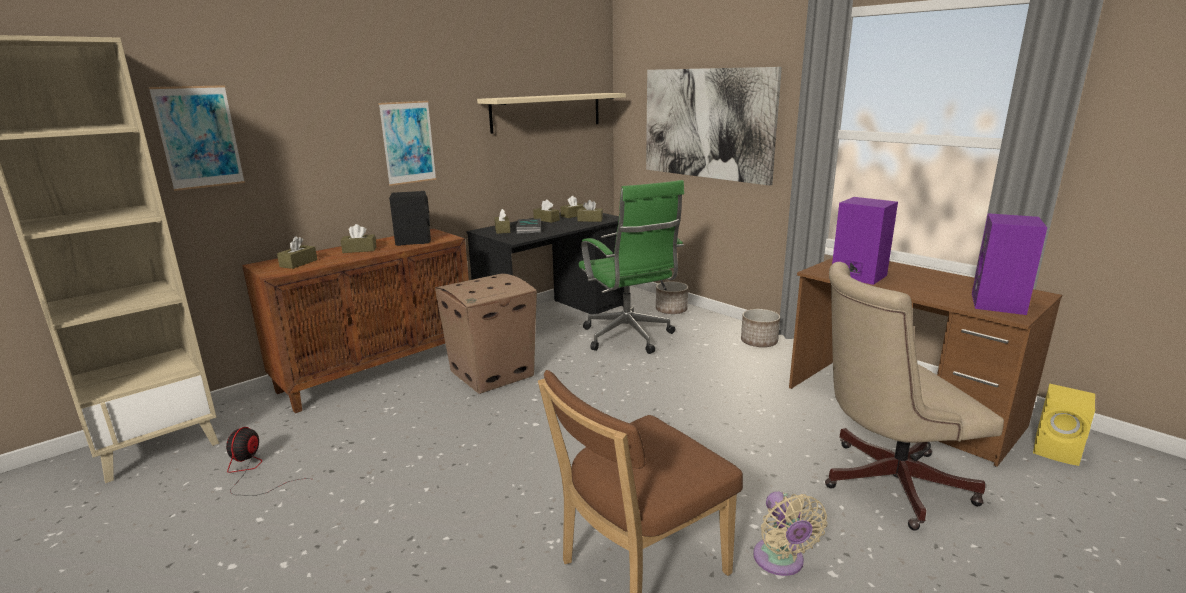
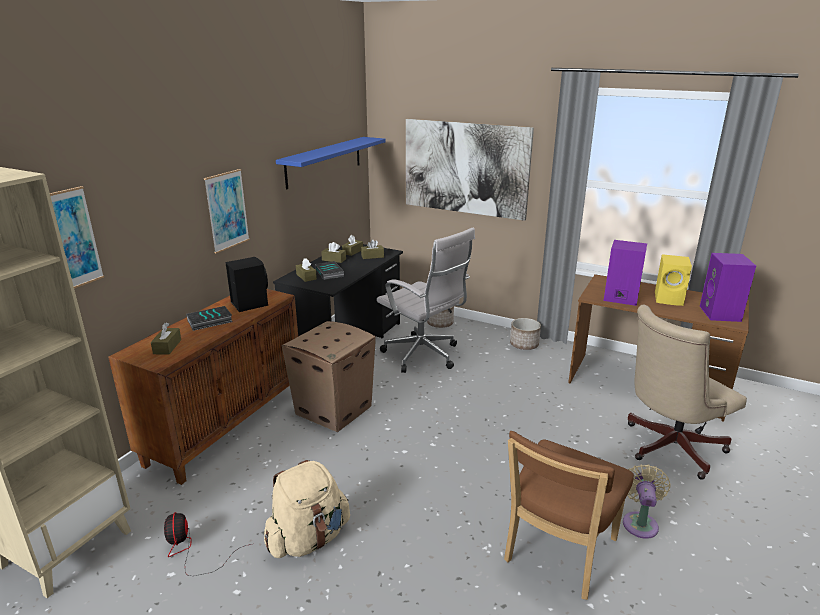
camera: 20 degrees left, 5 degrees up
(359, 250) = (209, 321): brown tissue box -> book
(368, 486) = (308, 539): none -> beige backpack
(547, 112) = (324, 161): beige shelf -> blue shelf
(629, 338) = (424, 356): green office chair -> white office chair
(780, 562) = (640, 522): beige fan -> beige fan turned 135 degrees counterclockwise
(1058, 451) = (750, 402): yellow speaker -> yellow speaker (670, 299)

